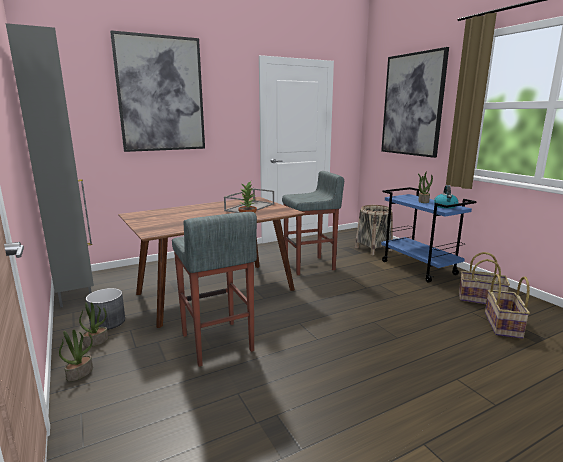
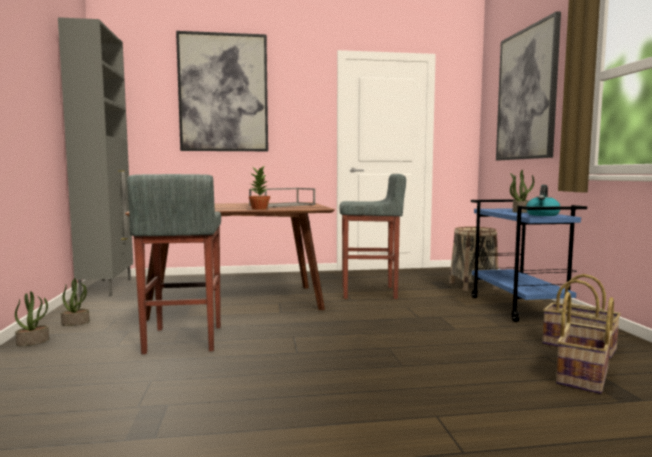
camera: 20 degrees right, 10 degrees down
(107, 322) = (104, 311): grey planter -> none

